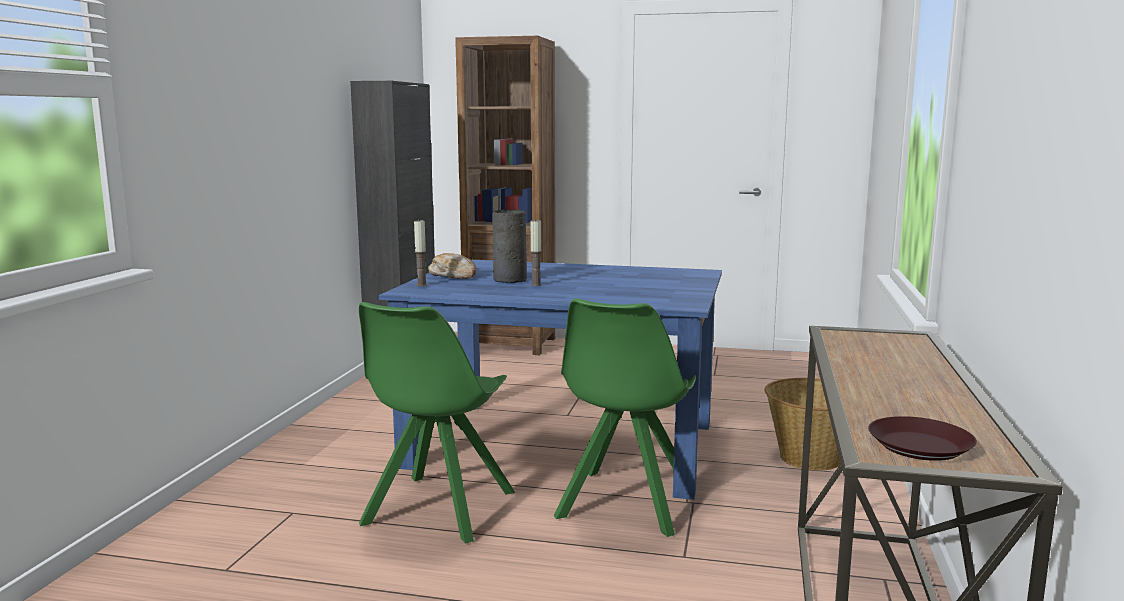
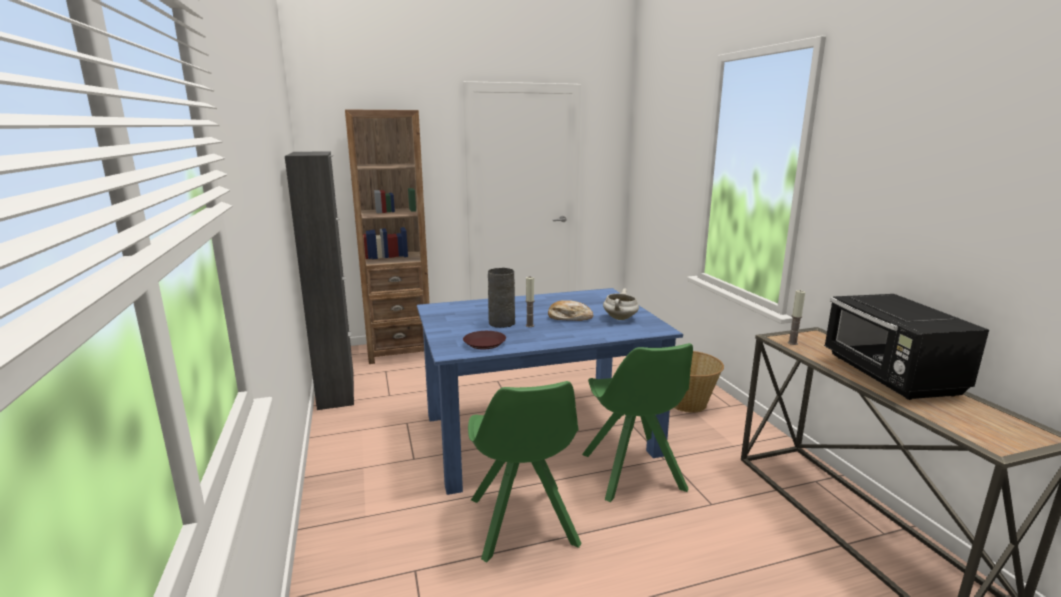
camera: 30 degrees left, 5 degrees up
(421, 285) = (447, 342): candle -> candle (792, 343)
(453, 275) = (451, 326): bread -> bread (569, 317)
(658, 292) = (620, 318): none -> white cooking pot
(910, 382) = (890, 376): none -> black microwave
(919, 446) = (991, 431): brown plate -> brown plate (484, 343)

